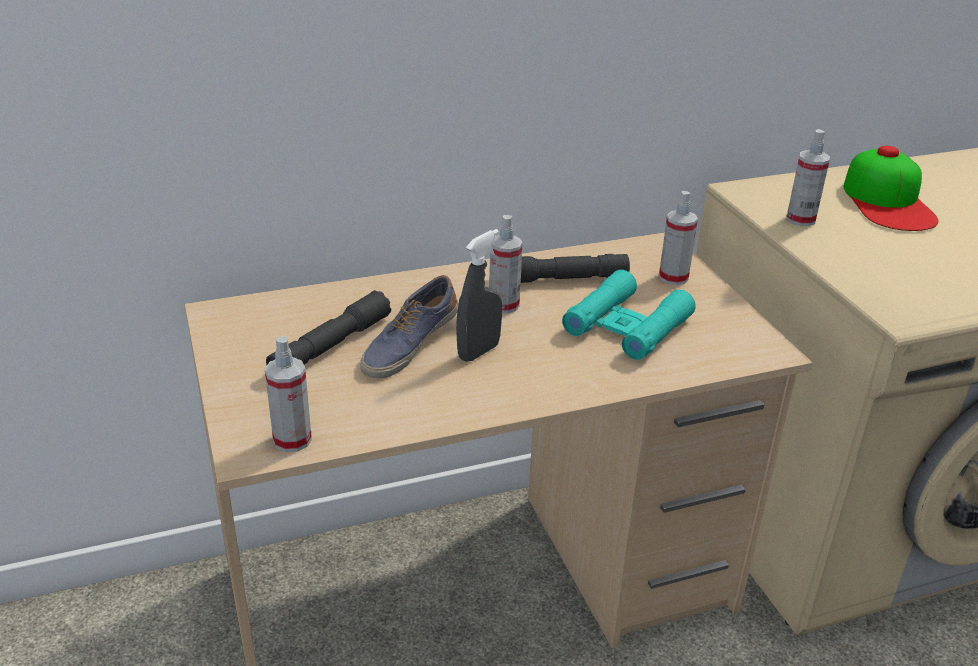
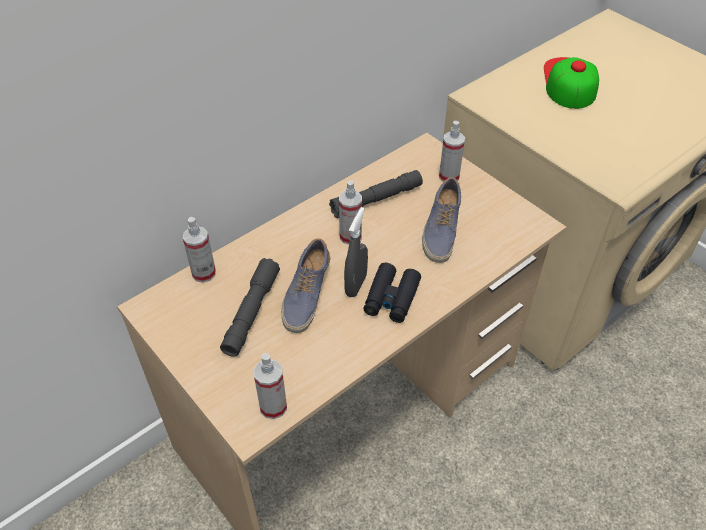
camera: 20 degrees left, 15 degrees up
(516, 375) = (391, 298): none -> black binoculars
(627, 326) = (440, 231): turquoise binoculars -> shoe
(800, 219) = (523, 114): spray bottle -> spray bottle (204, 273)
(888, 202) = (569, 82): cap -> cap turned 150 degrees counterclockwise

